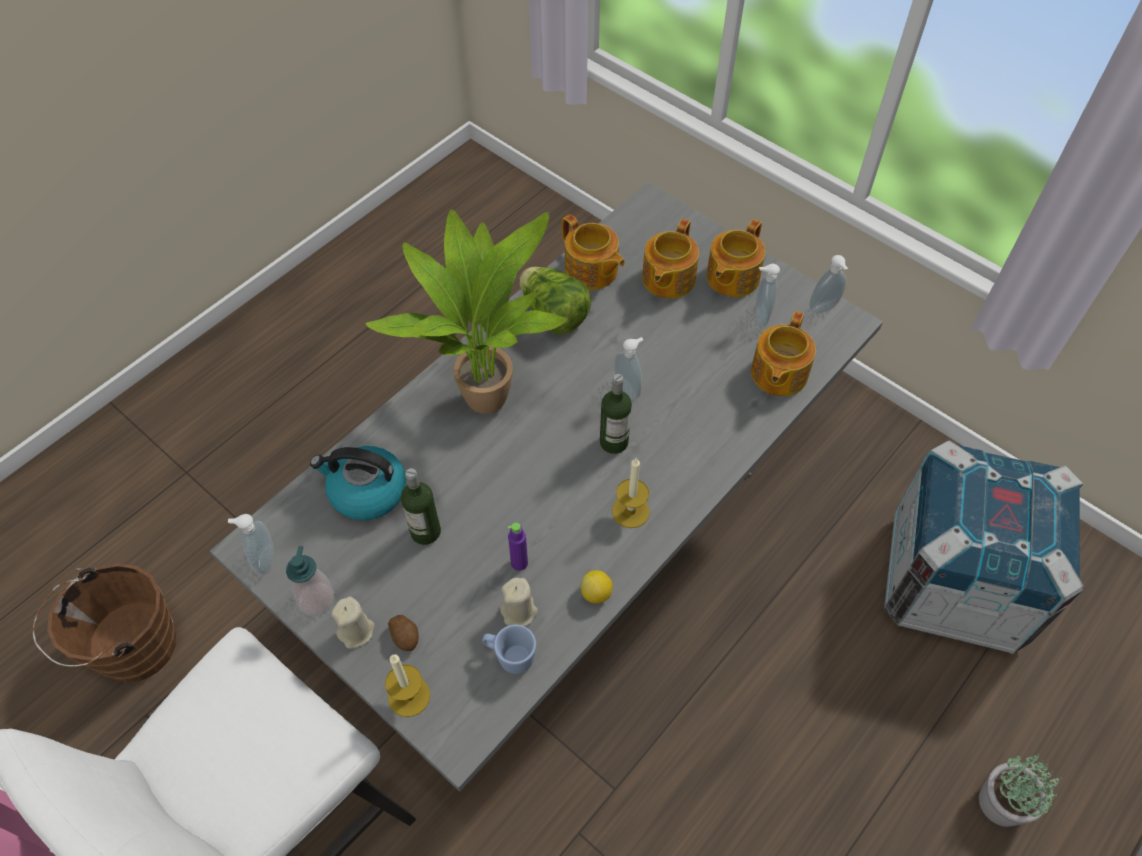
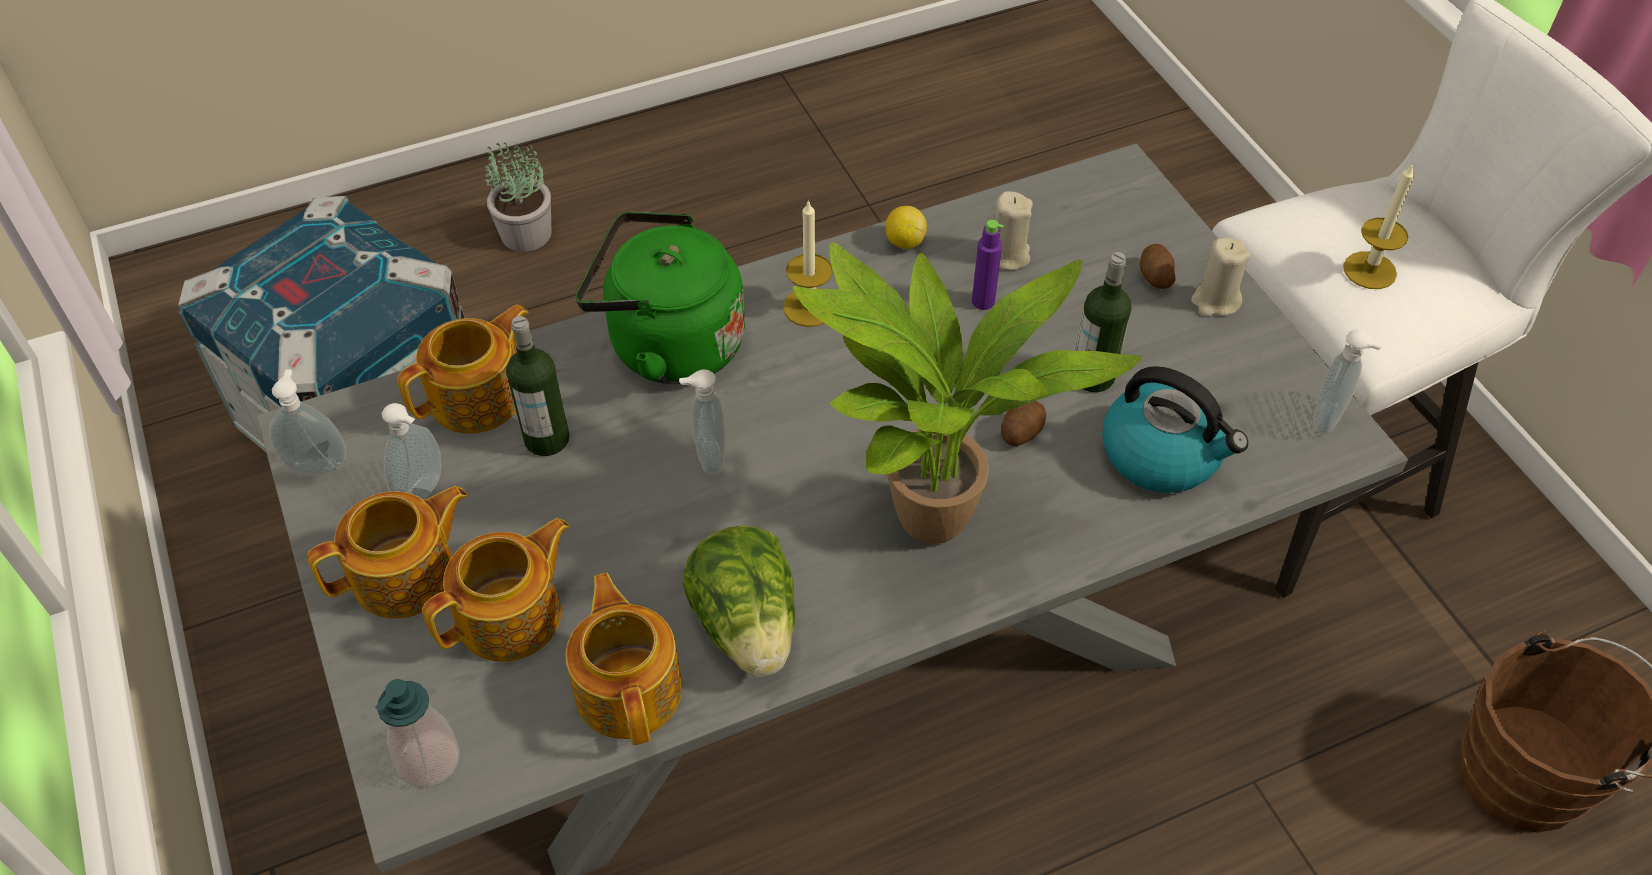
camera: 155 degrees left, 5 degrees down
(316, 599) = (1261, 350): soap dispenser -> soap dispenser (429, 760)
(409, 696) = (1167, 224): candle -> candle (1369, 270)
(457, 473) = (1020, 432): none -> potato
(510, 656) = (1036, 220): blue mug -> none
(614, 442) = (777, 394): bottle -> bottle (547, 439)
(699, 448) = (668, 345): none -> green kettle

